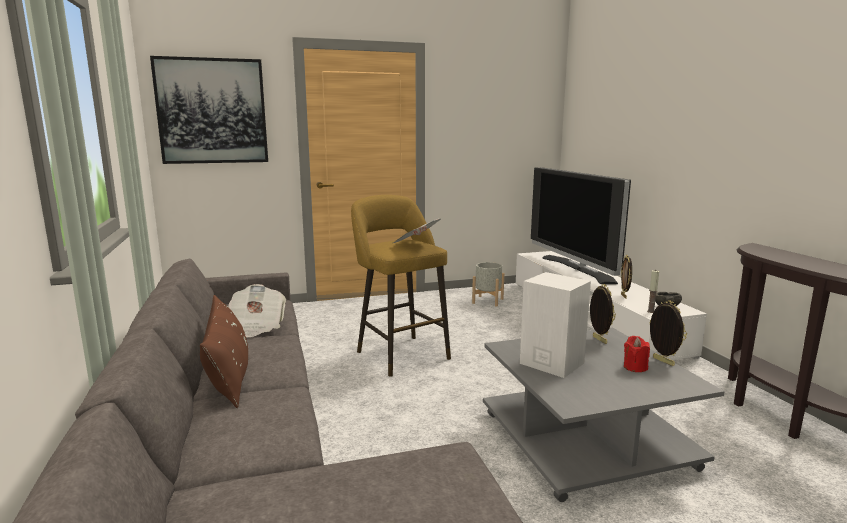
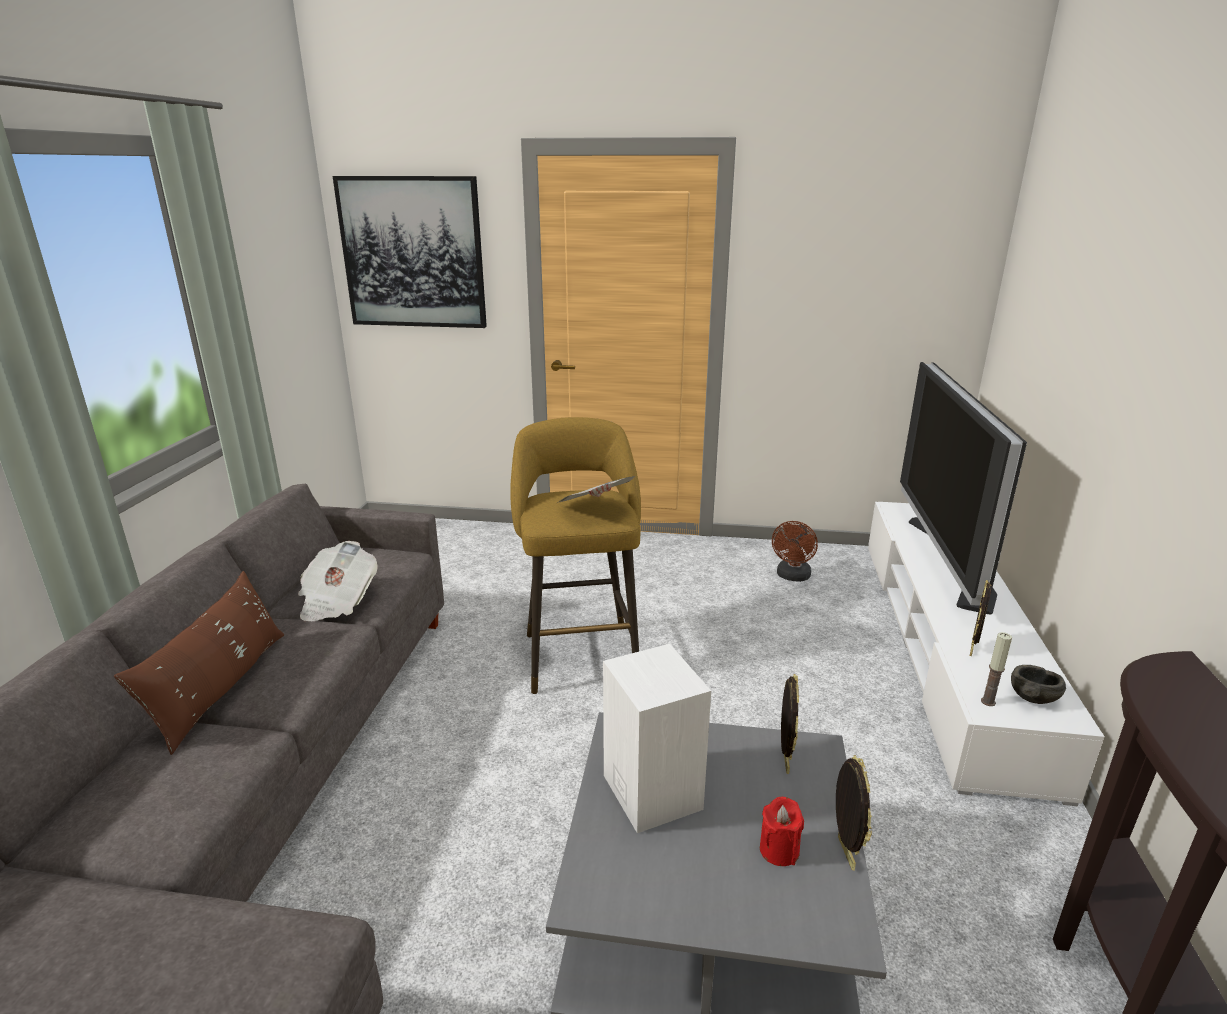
camera: 25 degrees right, 10 degrees up
(487, 301) = (792, 577): grey planter -> brown fan

